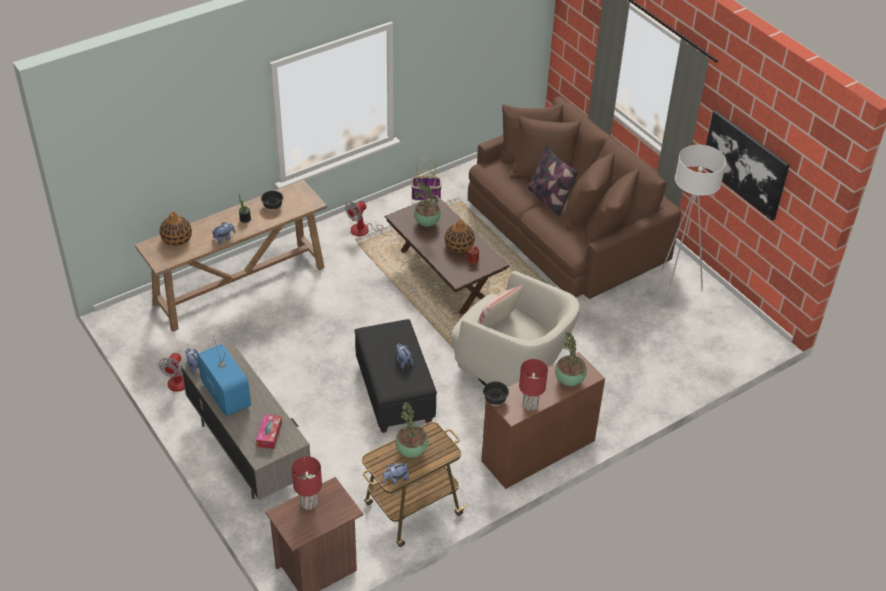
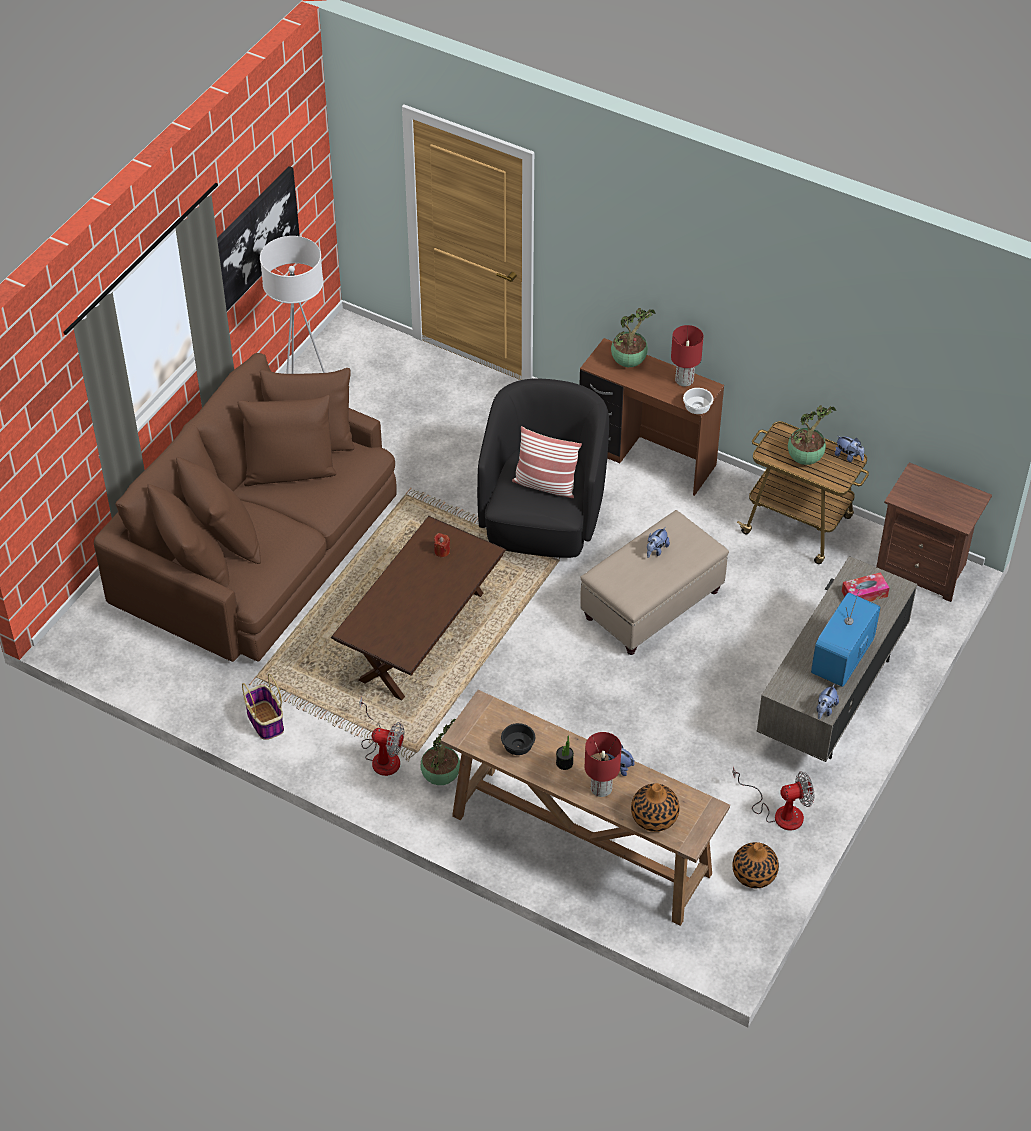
camera: 115 degrees left, 5 degrees up
(309, 503) = (931, 505): red table lamp -> red table lamp (601, 788)
(394, 392) = (651, 605): black ottoman -> beige ottoman
(427, 223) = (399, 621): potted plant -> potted plant (441, 776)
(459, 246) = (423, 574): vase -> vase (754, 874)
(496, 399) = (696, 407): black bowl -> white bowl
(511, 369) = (543, 517): beige armchair -> black armchair
(549, 199) = (284, 510): pillow -> none

